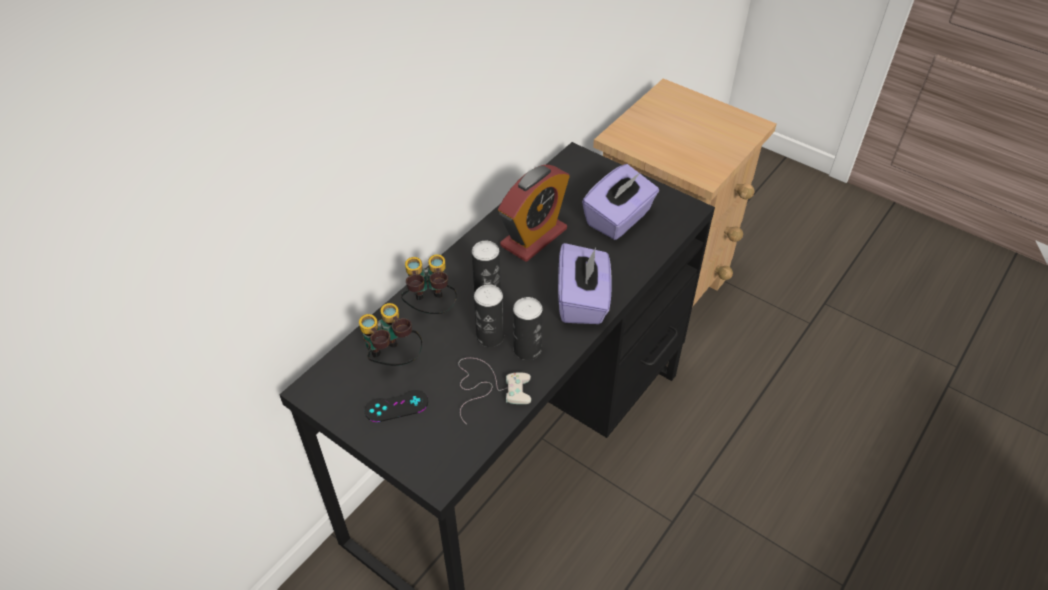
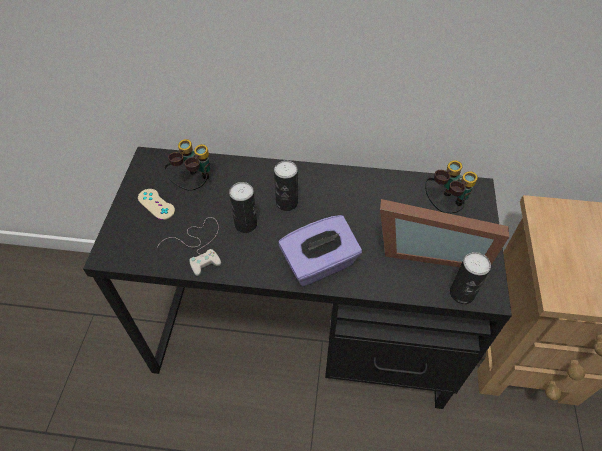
camera: 60 degrees right, 5 degrees up
(396, 406) = (156, 204): black game controller -> beige game controller
(430, 308) = (251, 180): binoculars -> binoculars (444, 205)
(527, 349) = (247, 251): can -> can (461, 293)
(533, 237) = (363, 204): alarm clock -> none
(619, 219) = (430, 249): purple tissue box -> picture frame

